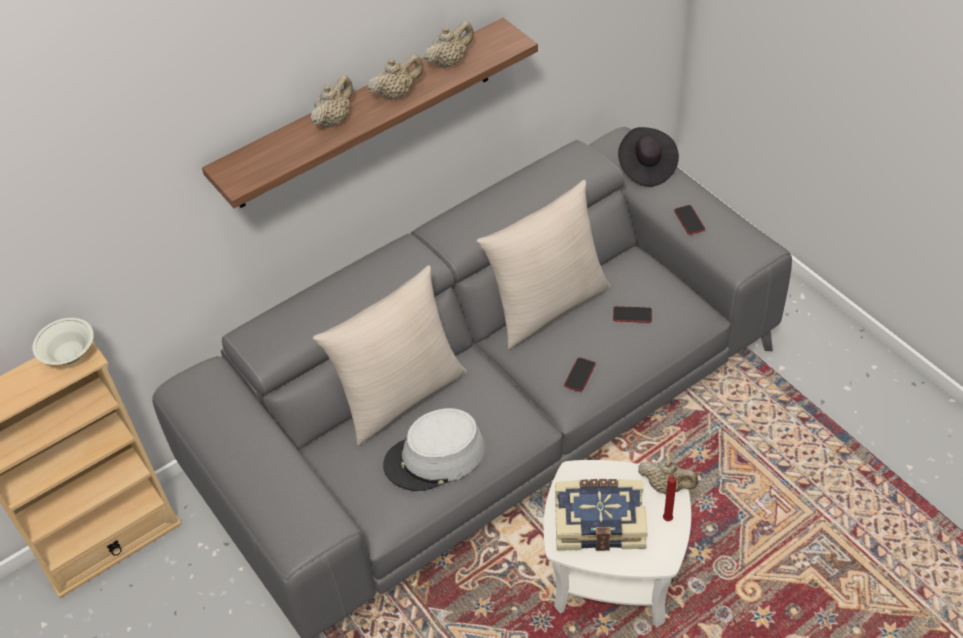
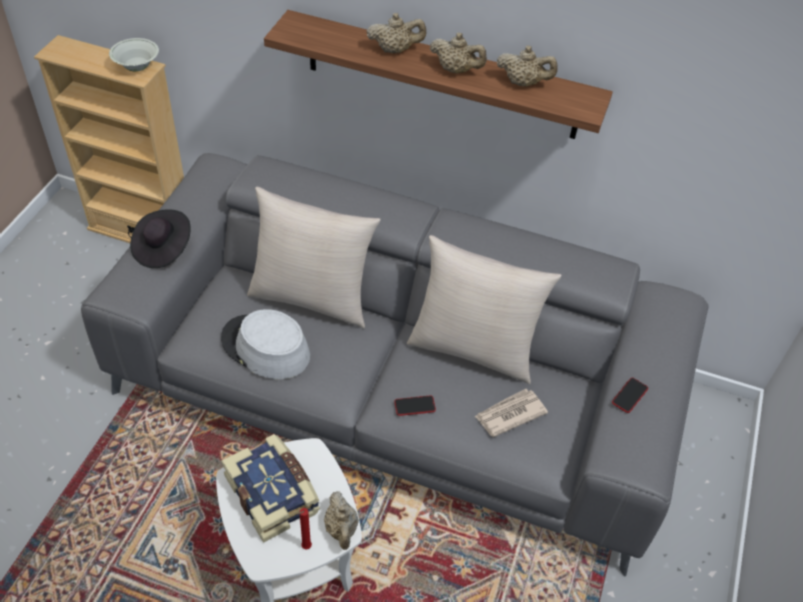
camera: 50 degrees right, 0 degrees up
(632, 315) = (509, 414): phone -> newspaper
(646, 167) = (664, 334): black hat -> black hat (162, 249)

